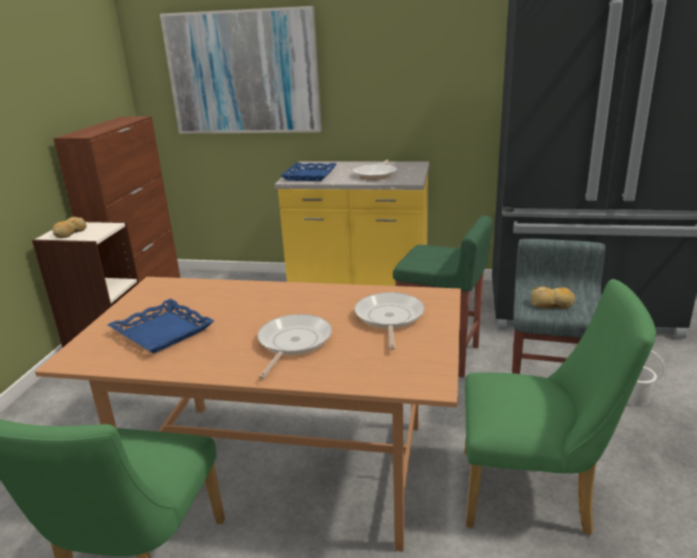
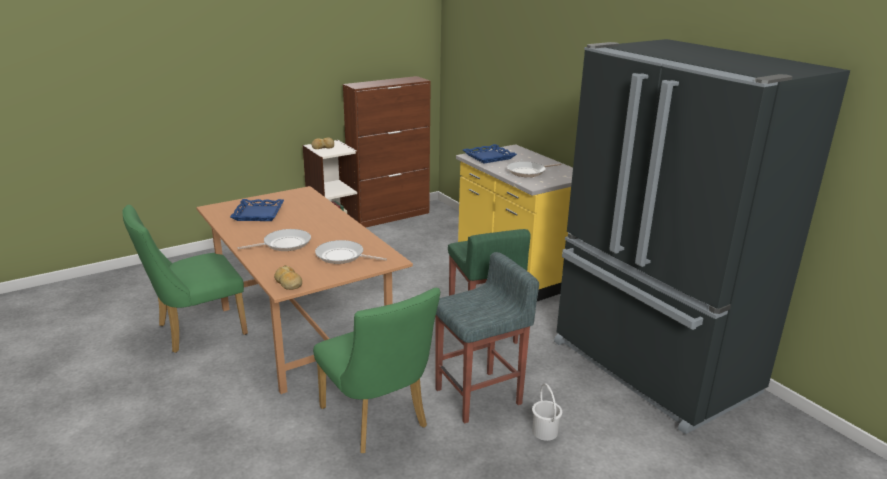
camera: 45 degrees right, 0 degrees up
(244, 72) = (496, 61): picture -> none
(389, 318) = (342, 256): frying pan -> frying pan turned 120 degrees counterclockwise
(552, 304) = (469, 306): bread -> bread (288, 283)

